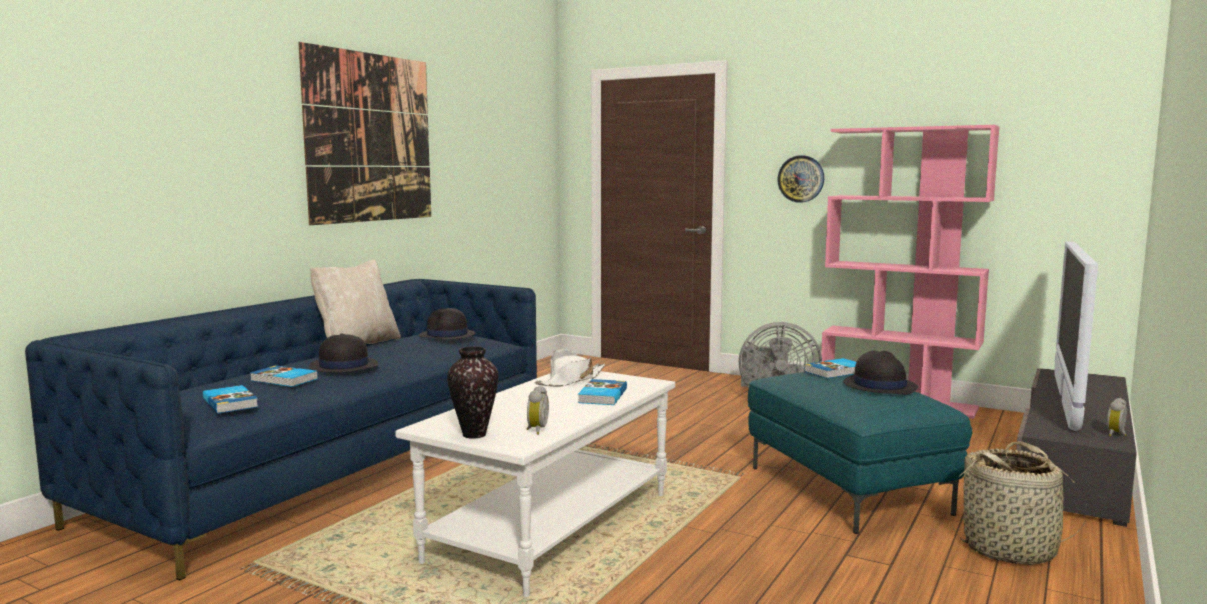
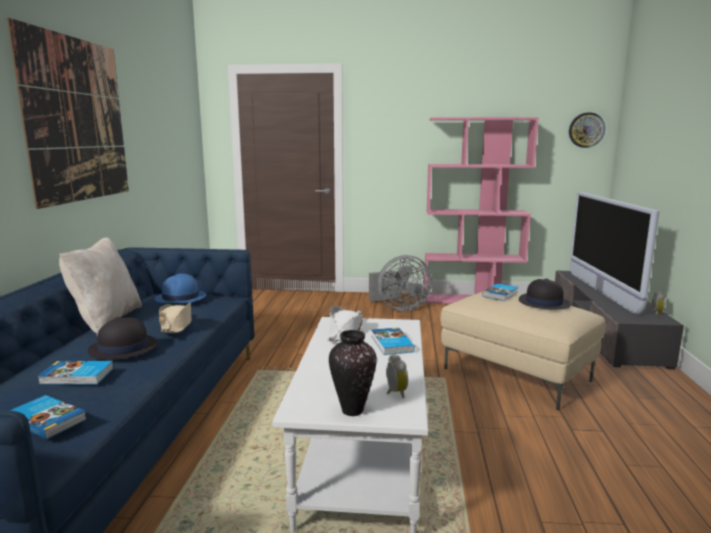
camera: 25 degrees left, 5 degrees up
(414, 356) = (176, 325): none -> beige hat
(447, 335) = (181, 298): black hat -> blue hat
(801, 179) = (400, 152): wall clock -> wall clock (586, 130)
(845, 490) = (515, 375): turquoise ottoman -> beige ottoman
(1010, 549) = (645, 400): basket -> none

